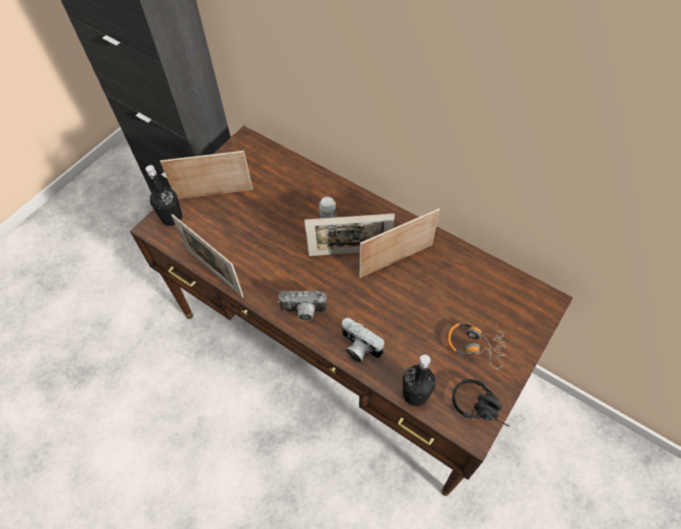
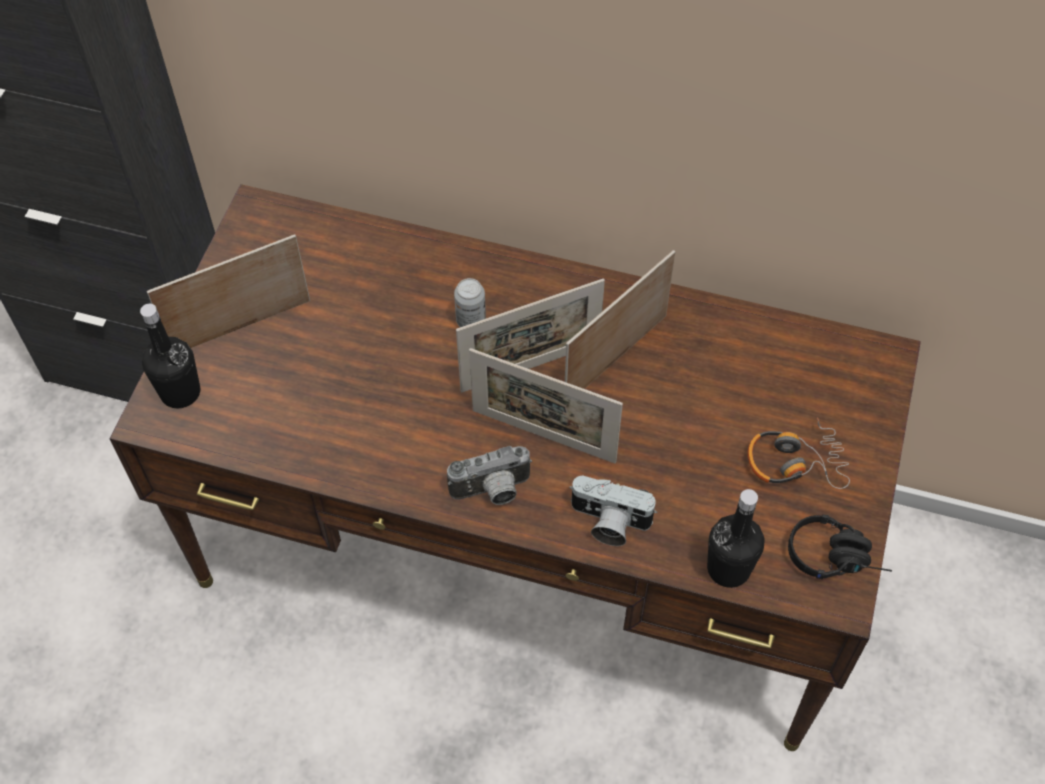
camera: 20 degrees left, 0 degrees up
(214, 272) = (304, 468): picture frame -> picture frame (543, 436)

